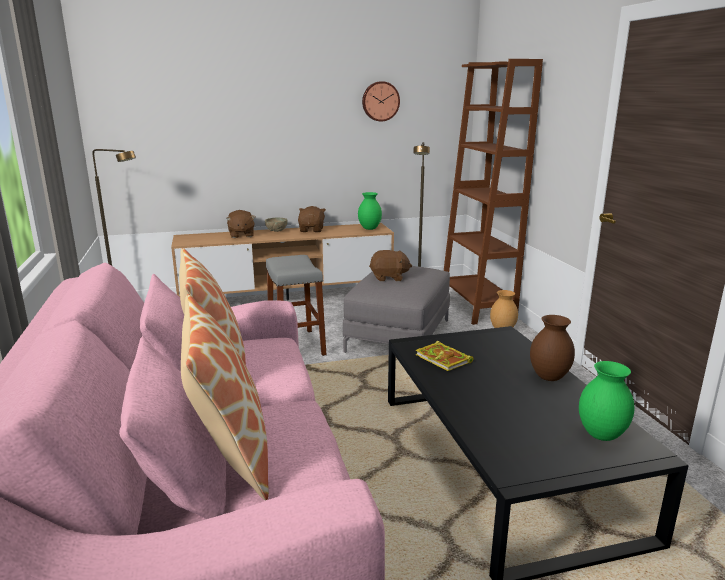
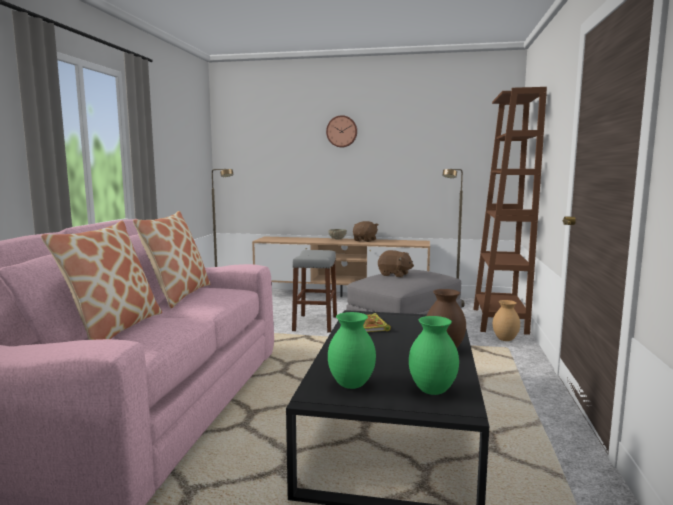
camera: 25 degrees right, 10 degrees down
(241, 235) = (308, 239): brown plush toy -> none
(370, 229) = (413, 243): green vase -> green vase (351, 385)
(380, 101) = (431, 137): wall clock -> wall clock (342, 131)

